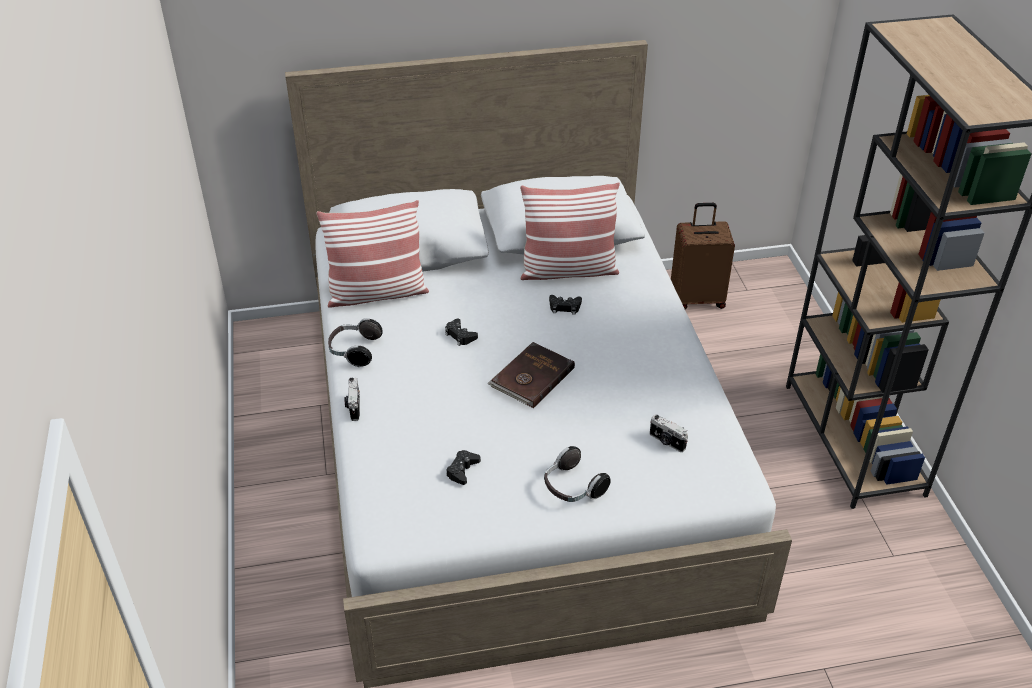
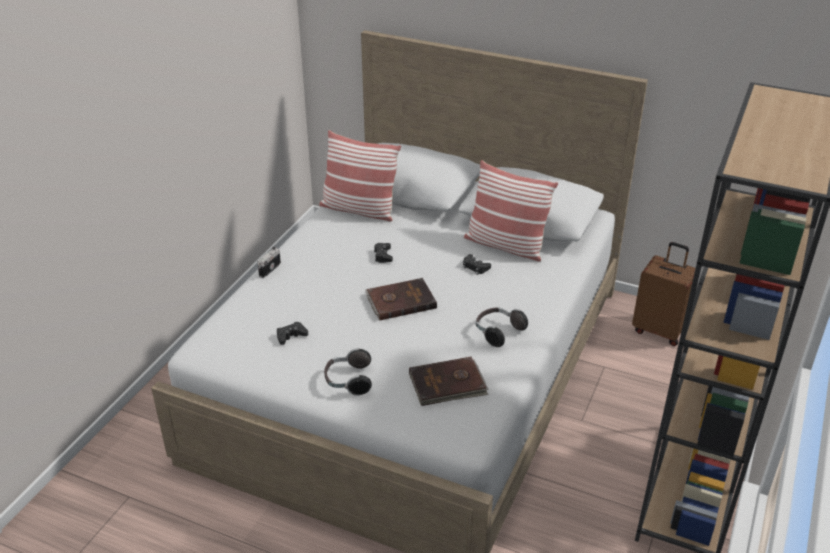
camera: 35 degrees right, 5 degrees down
(354, 351) = (306, 237): headphones -> headphones (498, 332)
(666, 442) = (448, 384): camera -> brown book

